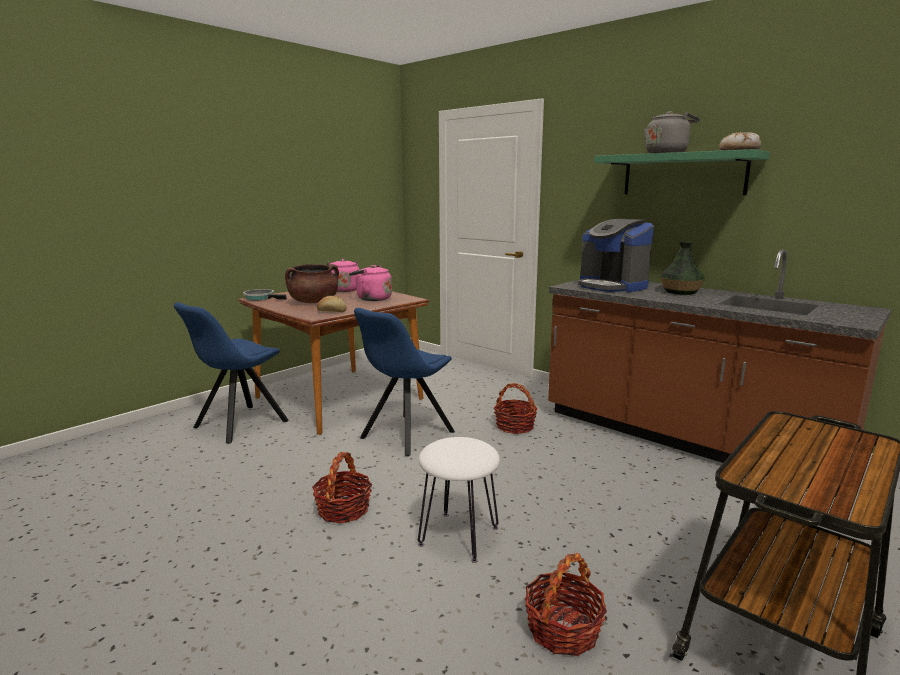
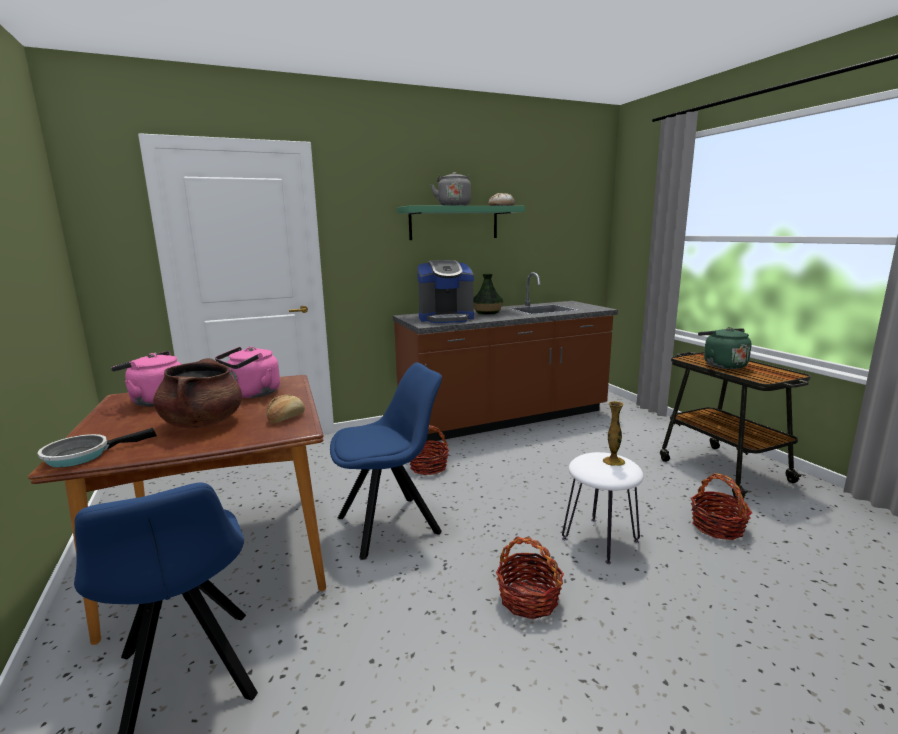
camera: 65 degrees left, 0 degrees up
(406, 435) = (389, 525): blue chair -> blue chair turned 90 degrees counterclockwise
(465, 452) = (613, 461): none -> vase
(793, 445) = (722, 365): none -> green kettle

